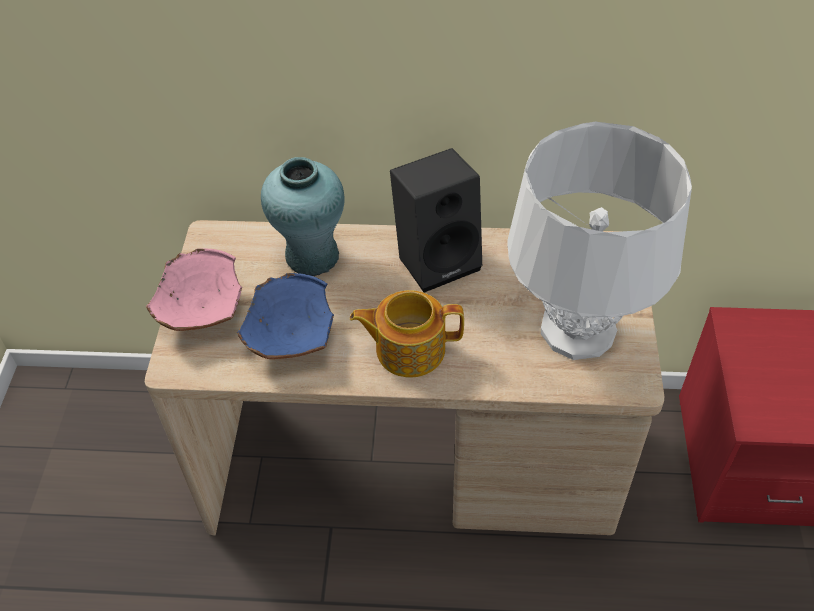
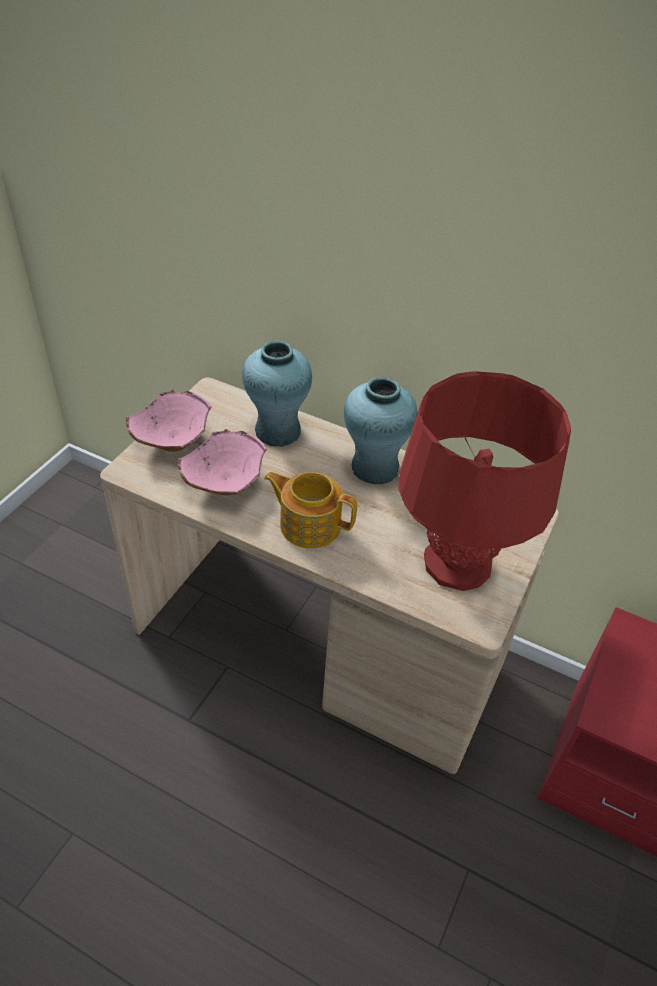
camera: 20 degrees right, 5 degrees down
(290, 338) = (223, 482): blue bowl -> pink bowl
(438, 259) = (374, 468): black speaker -> turquoise vase
(577, 329) = (457, 563): white table lamp -> red table lamp

